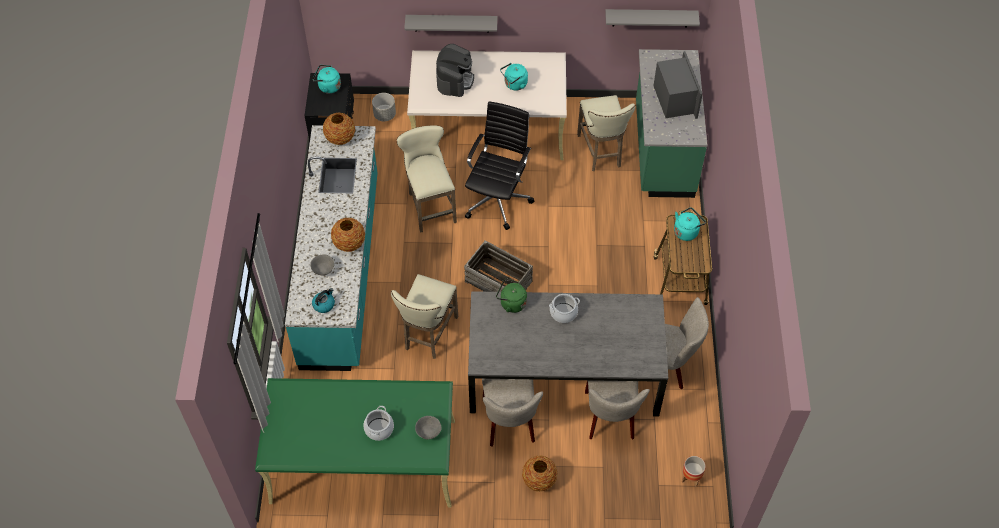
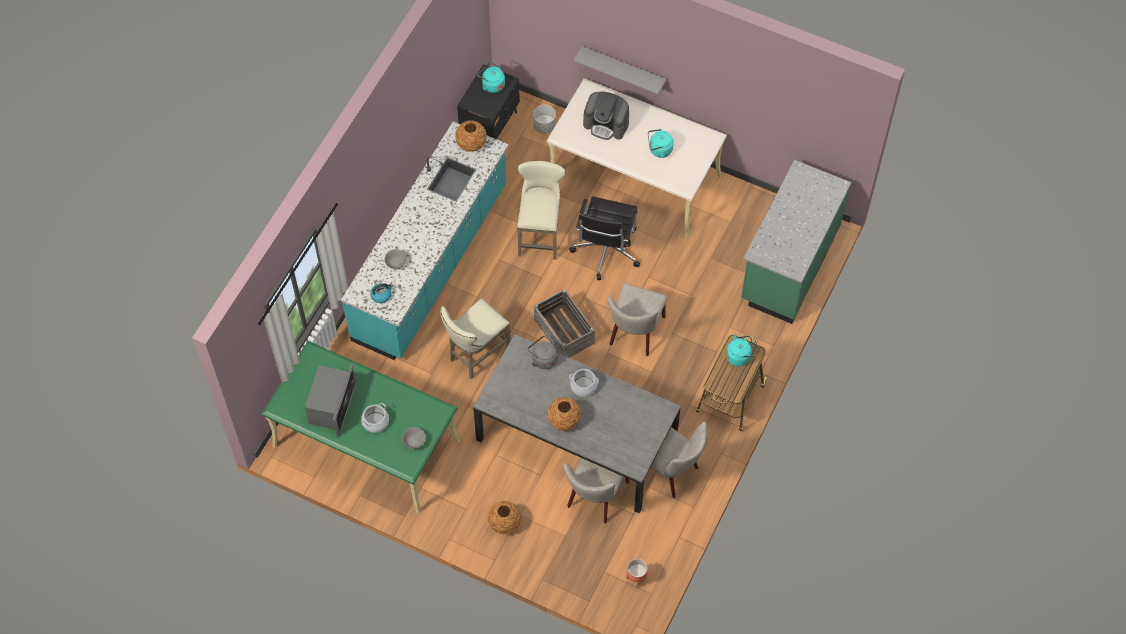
camera: 25 degrees right, 5 degrees up
(349, 243) = (430, 248): vase -> vase (564, 420)
(455, 80) = (606, 124): coffee machine -> coffee machine turned 75 degrees clockwise
(498, 199) = (605, 252): black office chair -> black office chair turned 150 degrees clockwise
(510, 424) = (505, 464): beige chair -> beige chair (635, 333)
(511, 303) = (543, 359): green kettle -> grey kettle
(601, 153) = (727, 244): beige stool -> none
(650, 18) = (810, 135): grey shelf -> none
(674, 99) = (798, 224): microwave -> microwave (332, 406)

